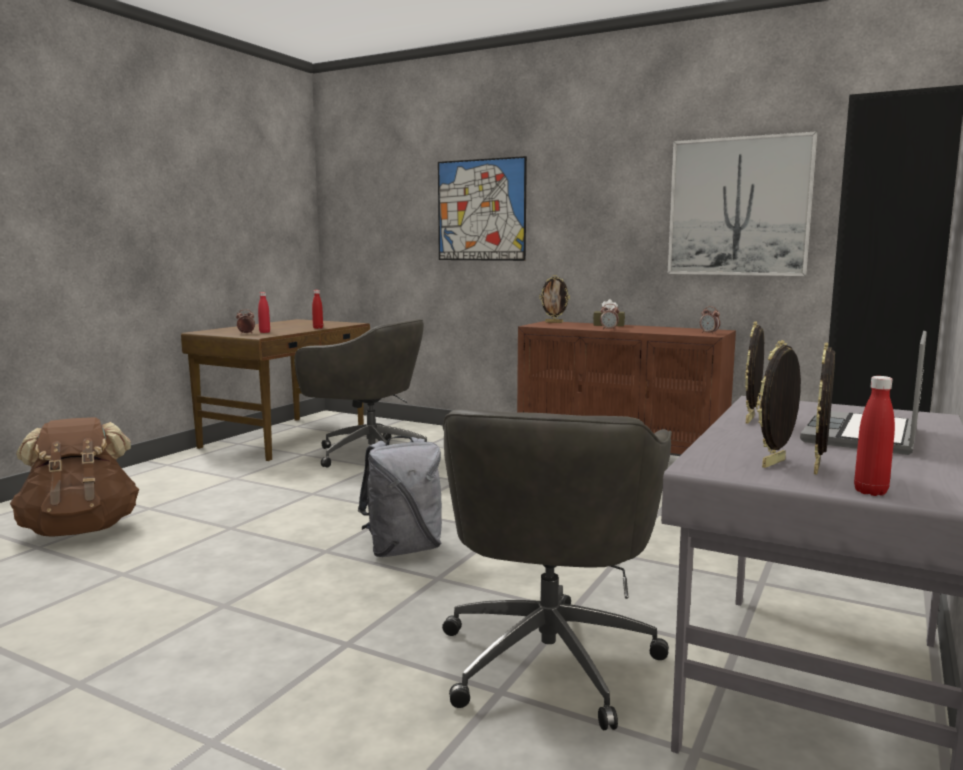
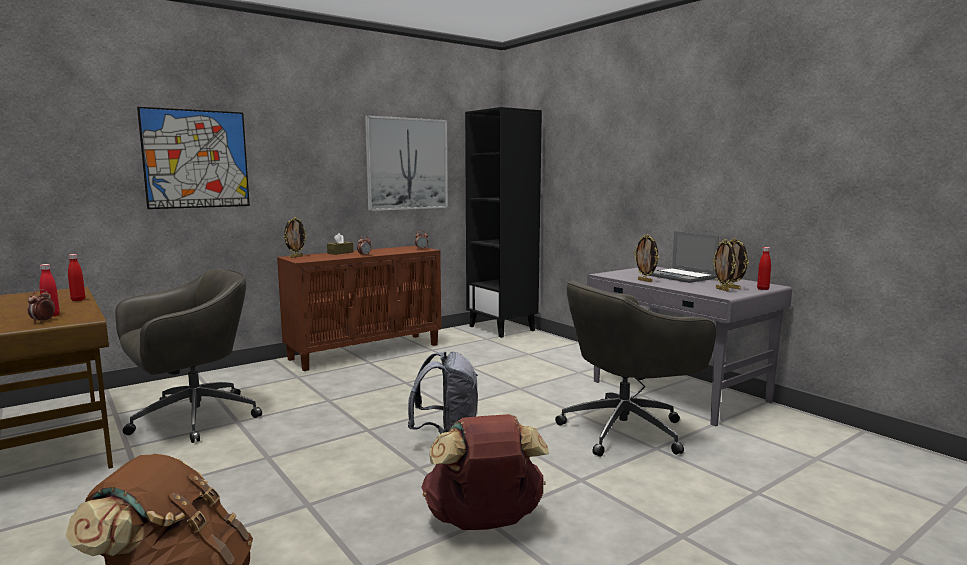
camera: 65 degrees left, 0 degrees up
(216, 605) = (484, 523): none -> brown backpack
(549, 657) = (627, 430): grey office chair -> grey office chair turned 120 degrees clockwise

